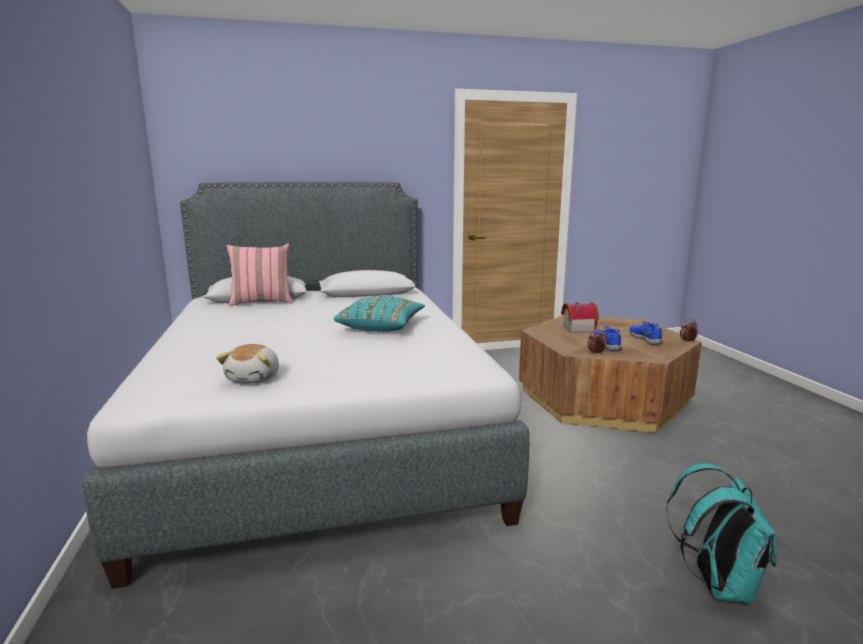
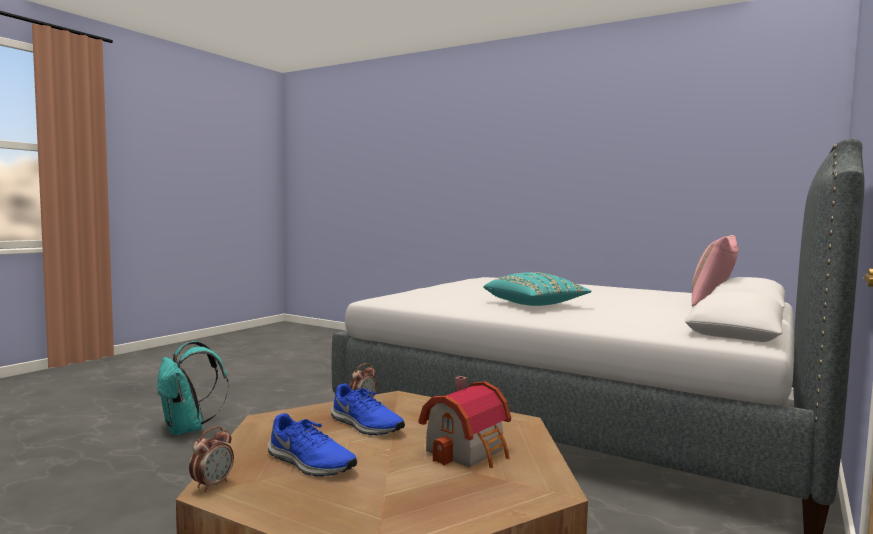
camera: 135 degrees right, 10 degrees down
(255, 378) = (478, 283): plush toy -> none

